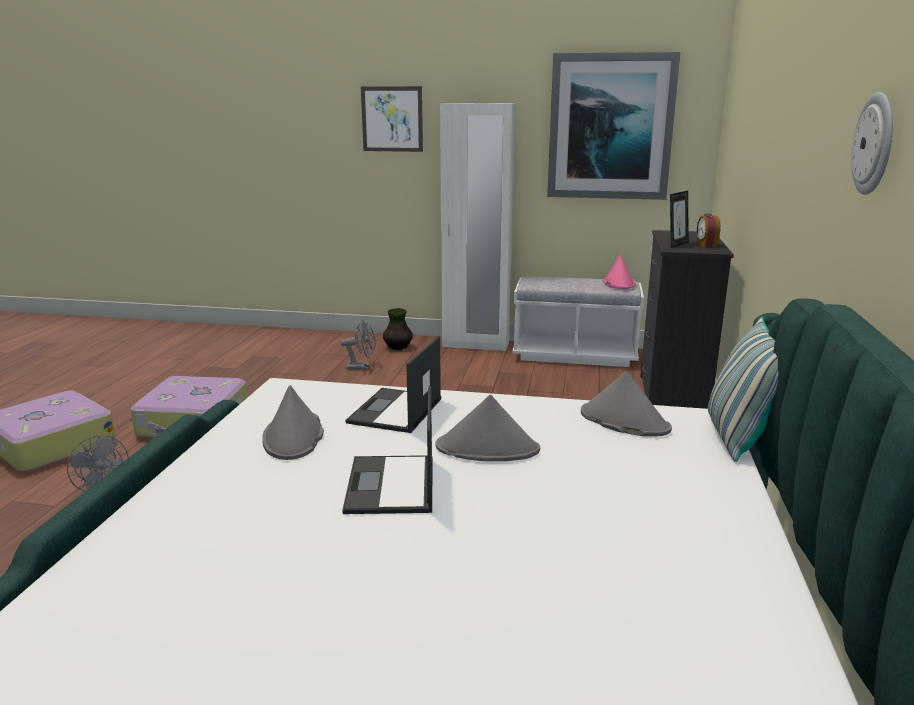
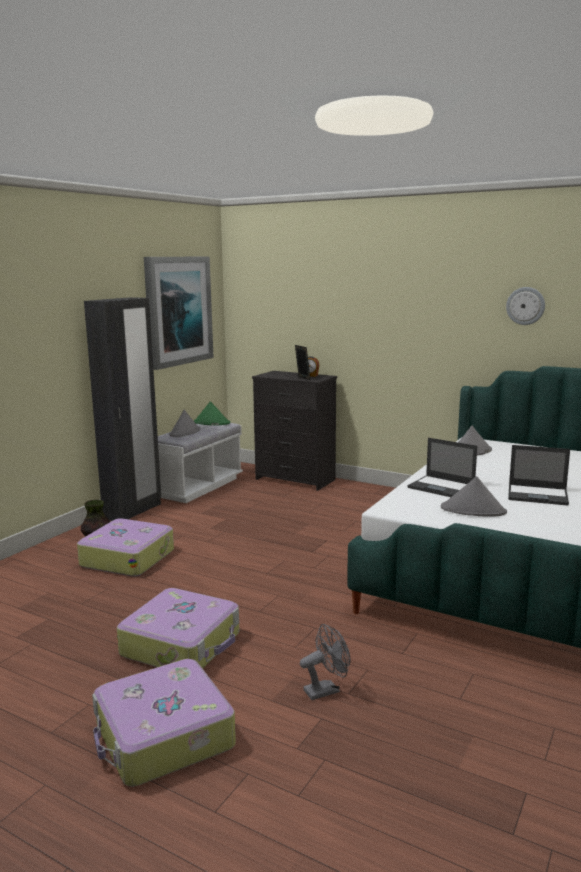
camera: 70 degrees left, 5 degrees down
(362, 367) = (128, 558): grey fan -> suitcase
(392, 119) = (37, 319): picture -> none
(475, 345) = (133, 511): white wardrobe -> black wardrobe
(488, 448) = (498, 475): grey hat -> grey hat (185, 432)
(618, 283) = (211, 422): pink hat -> green hat
(736, 437) = (493, 440): pillow -> none

